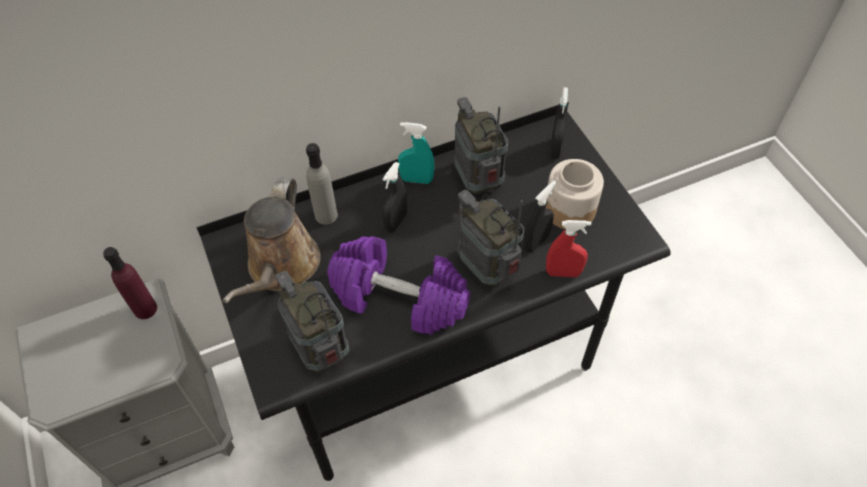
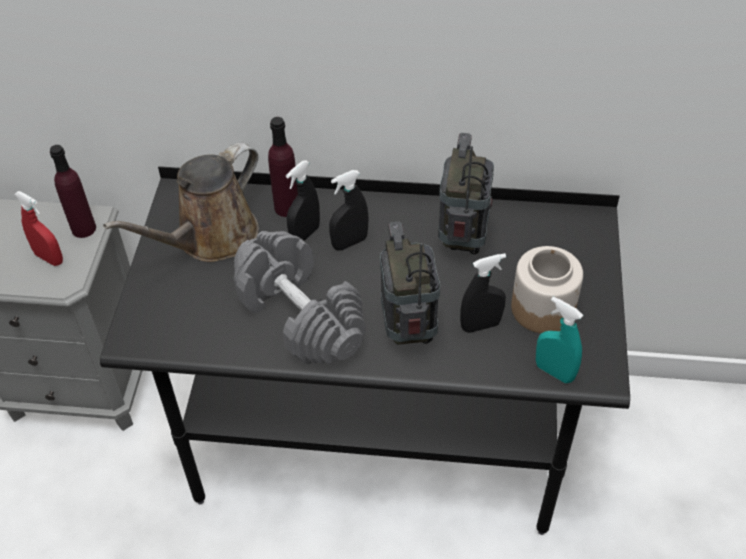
camera: 30 degrees right, 5 degrees down
(321, 351) = (193, 330): radio -> none
(326, 215) = (287, 207): grey bottle -> purple bottle
(400, 298) = (301, 315): purple dumbbell -> grey dumbbell
(416, 179) = (400, 211): turquoise spray bottle -> turquoise spray bottle (554, 372)
(555, 149) = (572, 241): black spray bottle -> black spray bottle (305, 234)
(563, 273) = (487, 368): red spray bottle -> red spray bottle (49, 258)

